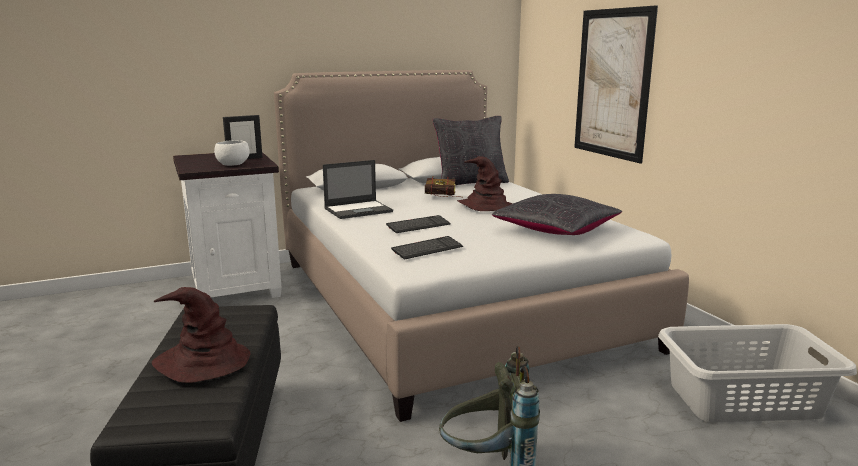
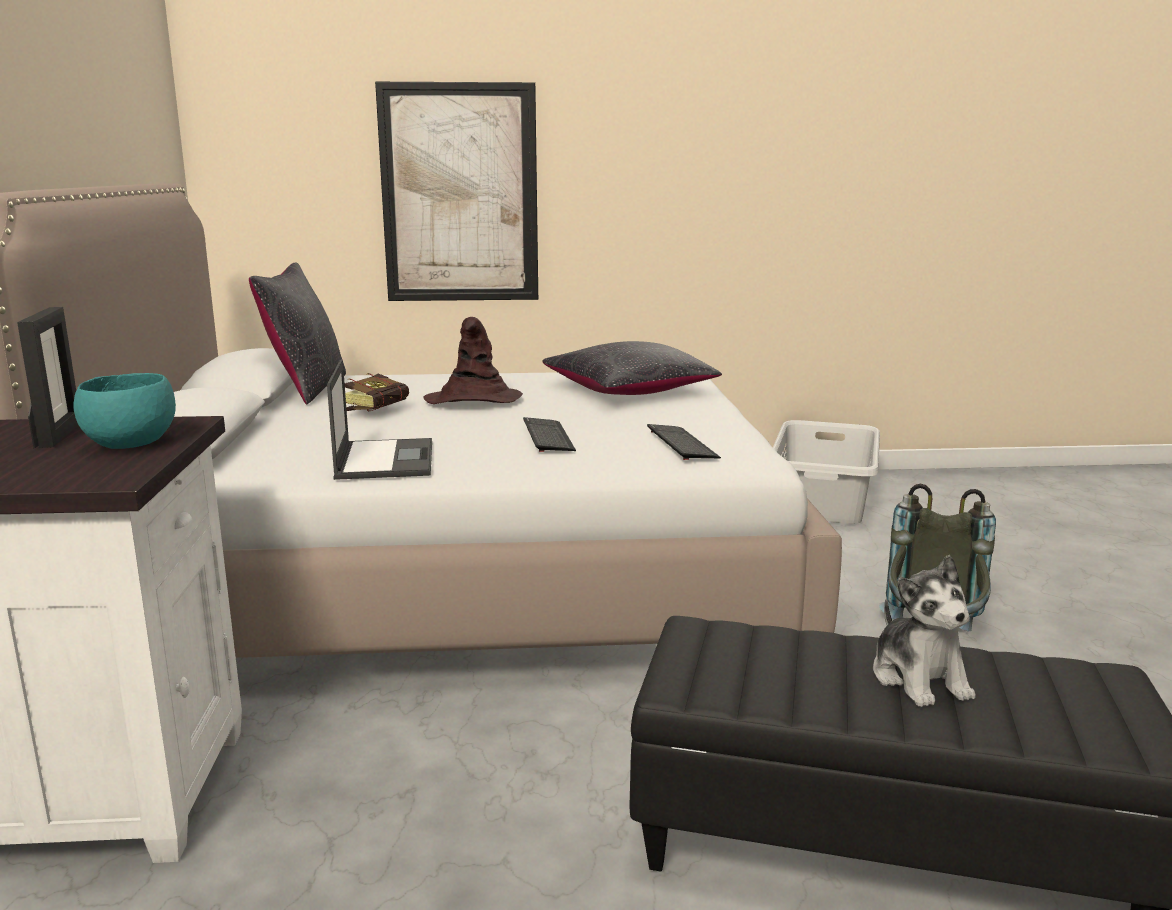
camera: 70 degrees left, 0 degrees up
(202, 362) = (919, 679): brown hat -> plush toy
(232, 165) = (131, 444): white bowl -> turquoise bowl

